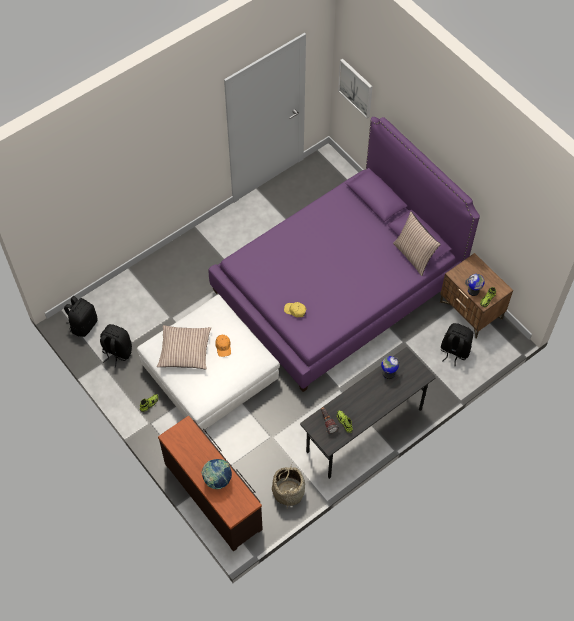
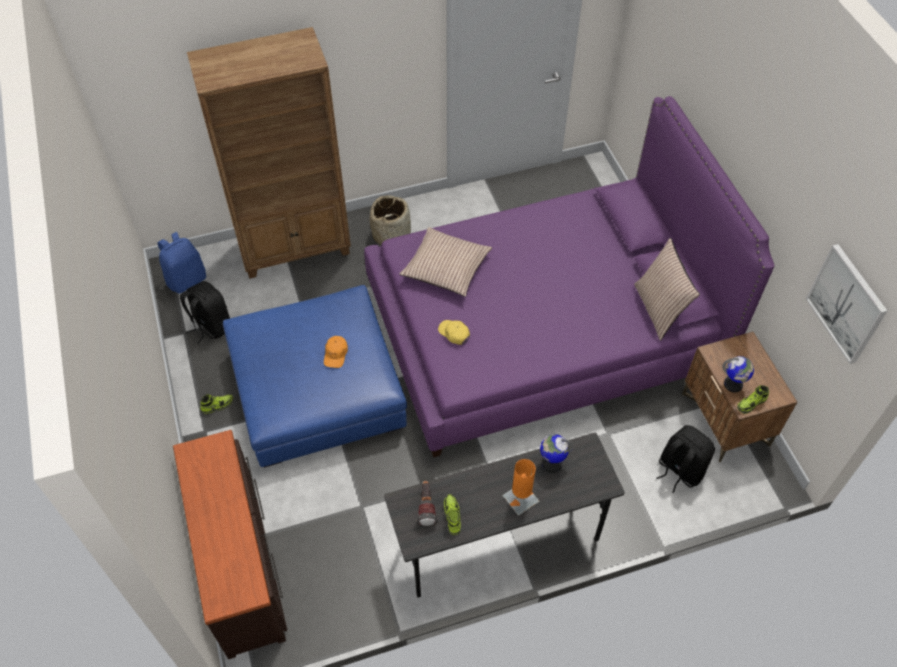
camera: 20 degrees right, 5 degrees down
(83, 325) = (187, 279): black backpack -> blue backpack
(148, 279) = (295, 248): none -> brown bookcase
(184, 350) = (281, 343): pillow -> pillow (446, 268)
(210, 372) = (317, 389): white ottoman -> blue ottoman
(217, 479) = (223, 538): globe -> none
(288, 491) = (349, 596): basket -> basket (392, 235)
(356, 88) = (647, 55): picture -> picture (847, 303)
(379, 399) = (520, 499): none -> orange table lamp

